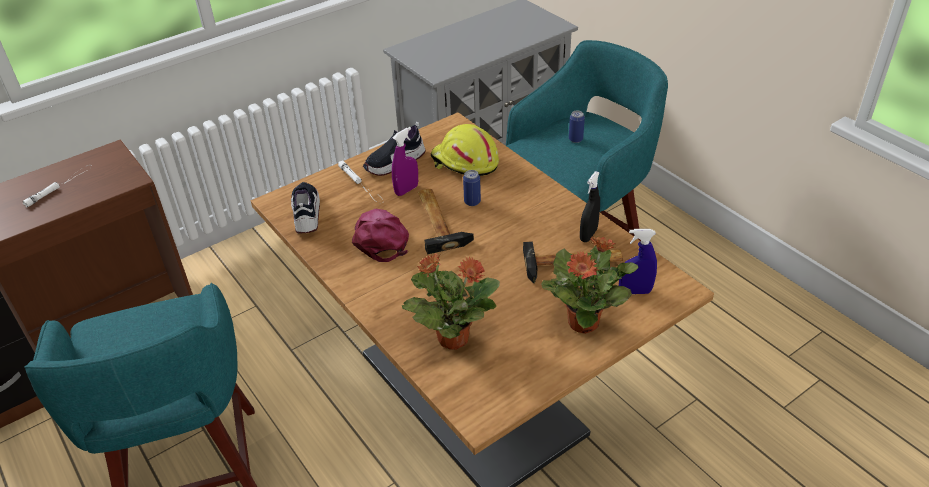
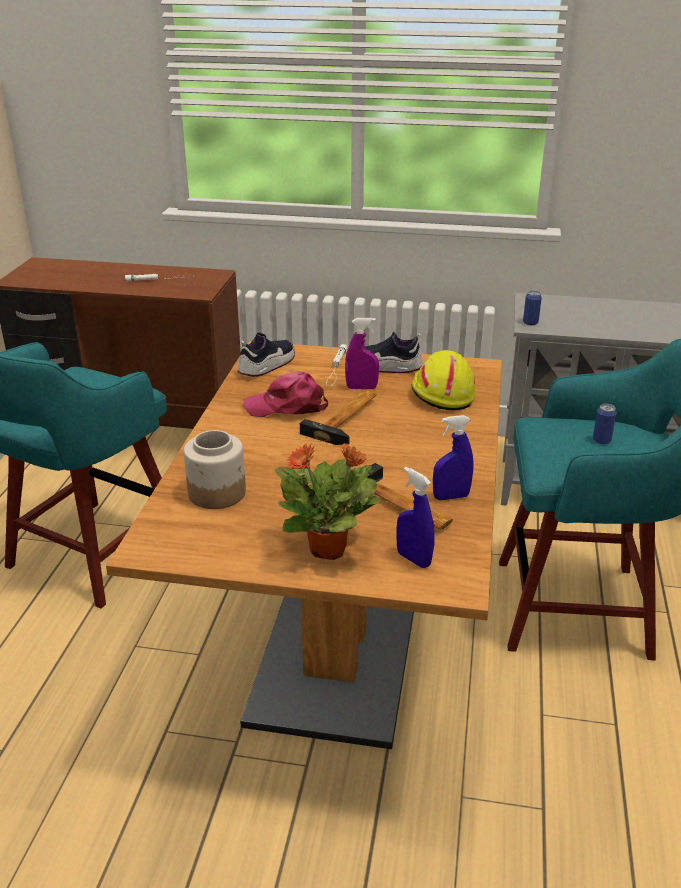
camera: 45 degrees right, 10 degrees down
(380, 238) = (287, 406): pink cap -> pink cap turned 120 degrees counterclockwise
(452, 338) = (218, 493): potted plant -> jar
(472, 202) = (397, 421): can -> can (530, 323)
(588, 235) = (451, 497): black spray bottle -> blue spray bottle

